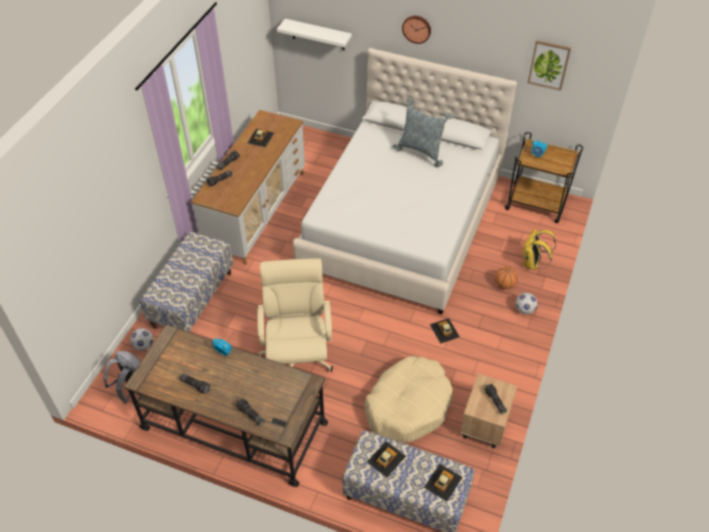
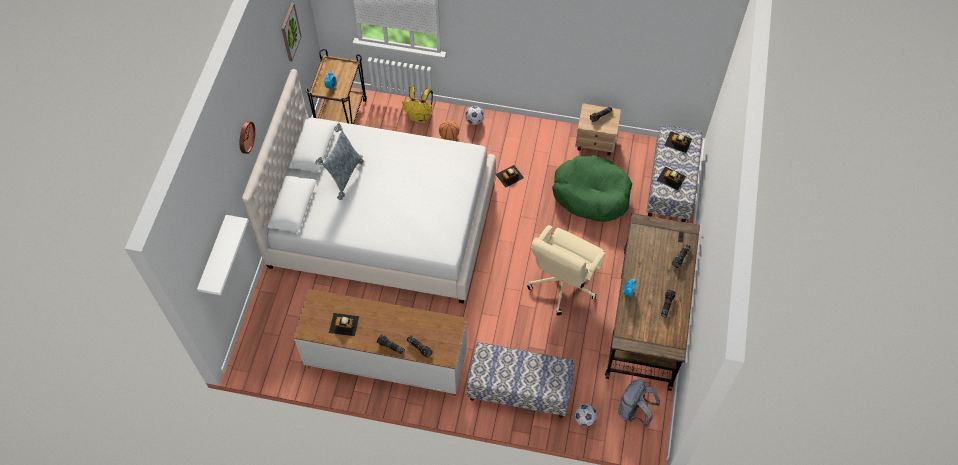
camera: 100 degrees left, 10 degrees up
(297, 356) = (563, 283): beige office chair -> beige office chair turned 45 degrees counterclockwise
(408, 405) = (591, 194): beige dog bed -> green dog bed

